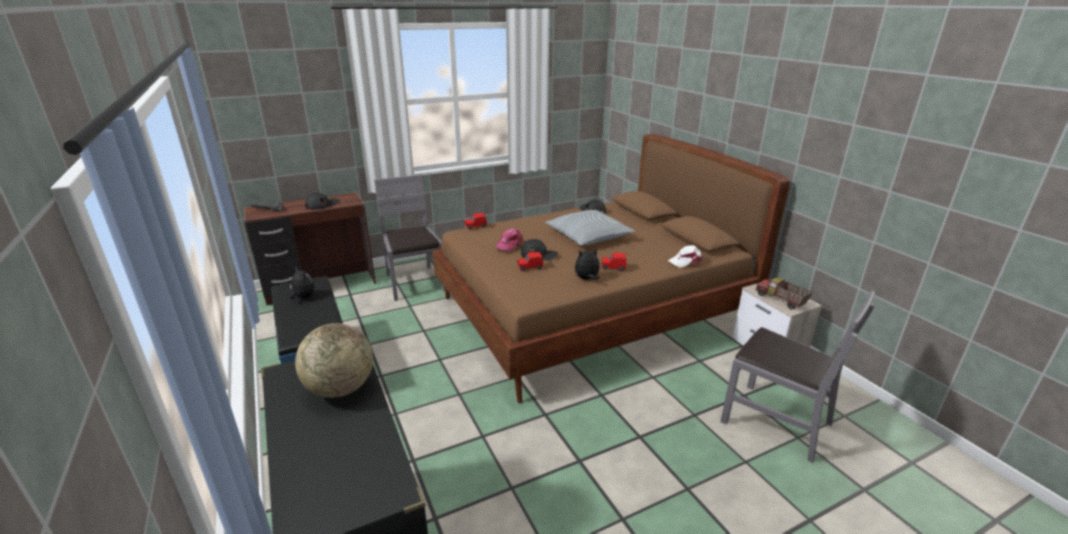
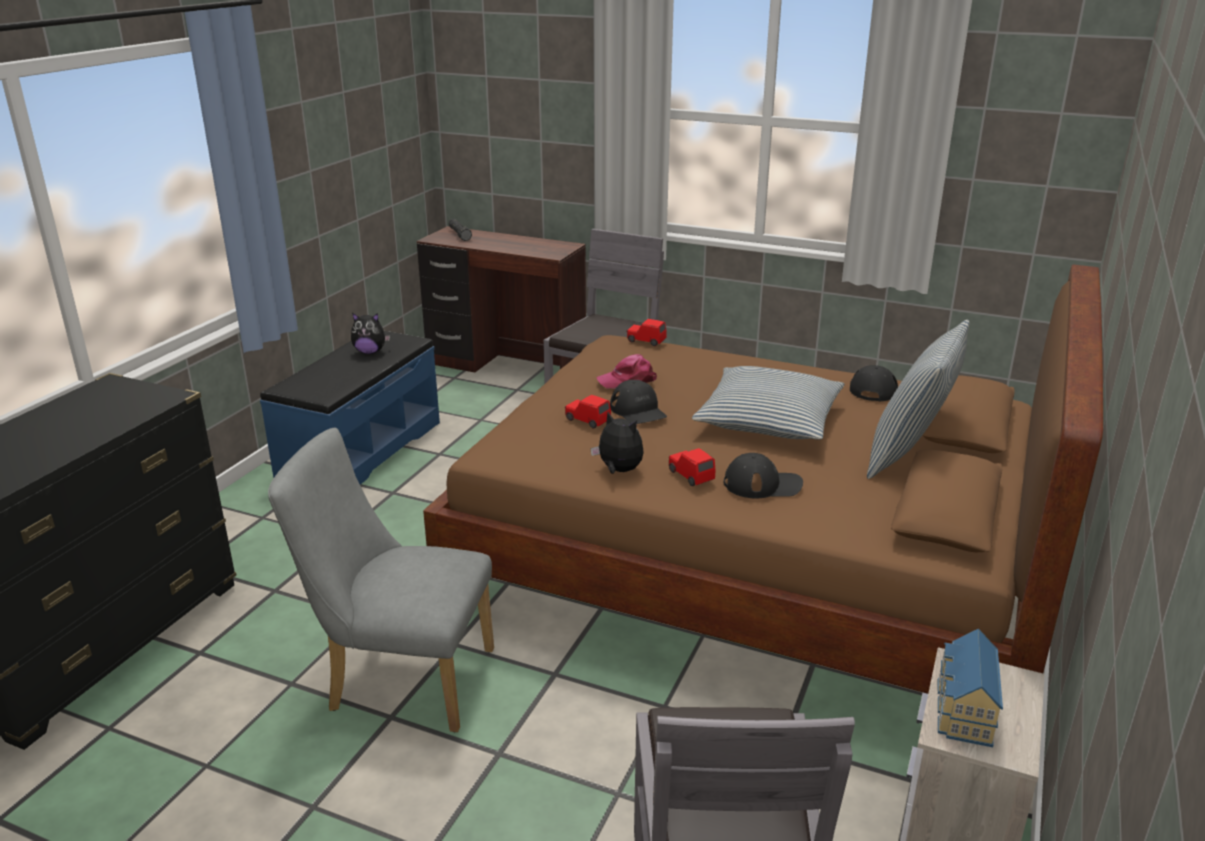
camera: 50 degrees right, 0 degrees up
(303, 297) = (370, 352): plush toy -> plush toy turned 90 degrees clockwise
(322, 204) = (517, 247): black cap -> black cap (762, 484)
(340, 388) = (103, 417): globe -> none
(553, 444) = (400, 679): none -> grey chair
(650, 228) = (910, 455): none -> pillow
(685, 261) = (828, 527): white cap -> none
(780, 300) = (962, 711): toy truck -> toy house

